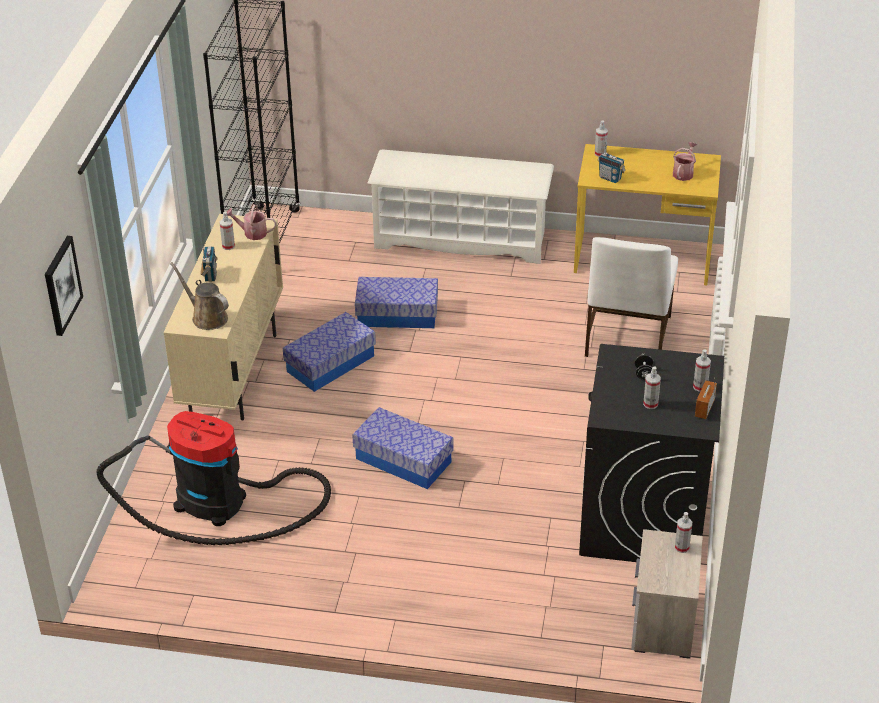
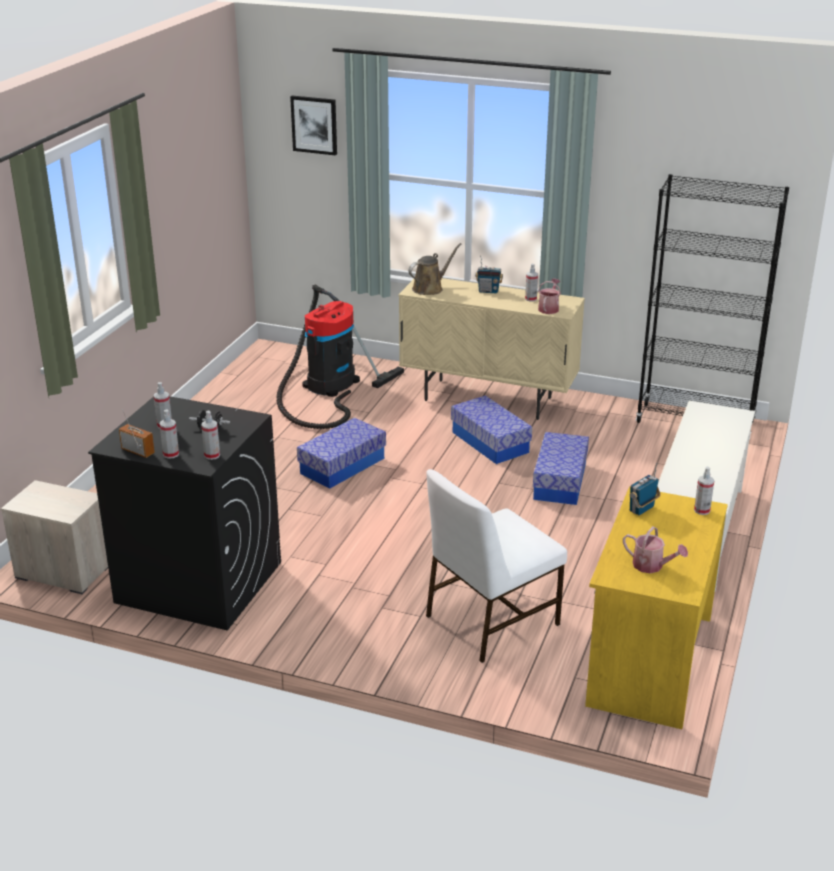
camera: 100 degrees right, 10 degrees down
(627, 337) = (489, 620): white chair -> white chair turned 60 degrees counterclockwise
(681, 547) = (65, 510): spray bottle -> spray bottle (212, 455)

